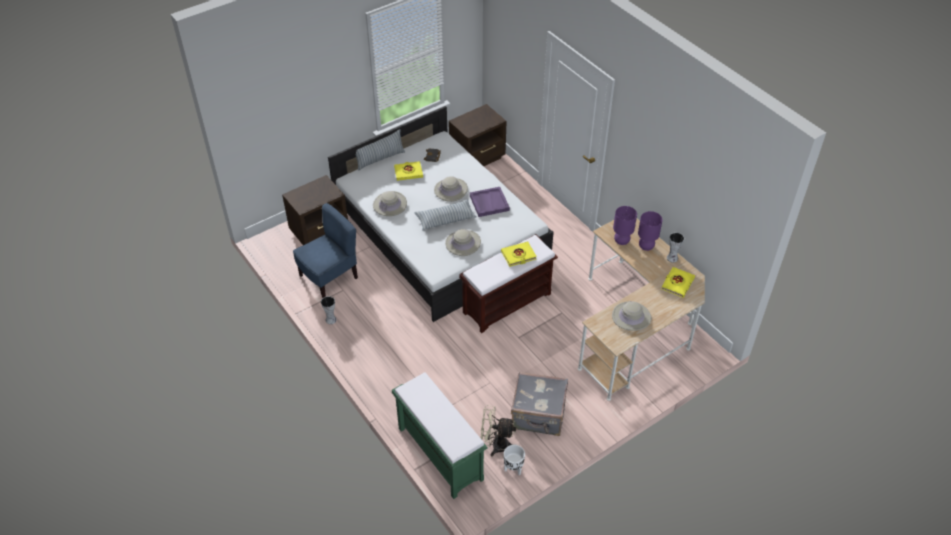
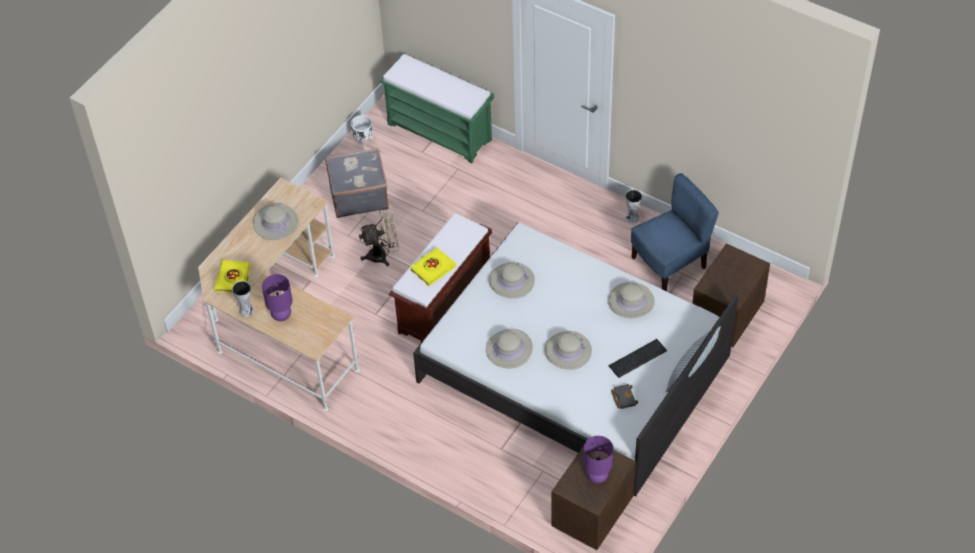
camera: 160 degrees right, 5 degrees up
(329, 278) = (669, 264): blue chair -> blue chair turned 150 degrees counterclockwise
(408, 172) = (639, 358): yellow book -> keyboard
(445, 219) = (551, 307): pillow -> none
(489, 203) = (509, 349): purple tray -> beige hat
(495, 445) = (390, 156): beige fan -> beige fan (382, 255)
(621, 241) = (313, 313): purple table lamp -> purple table lamp (597, 476)

